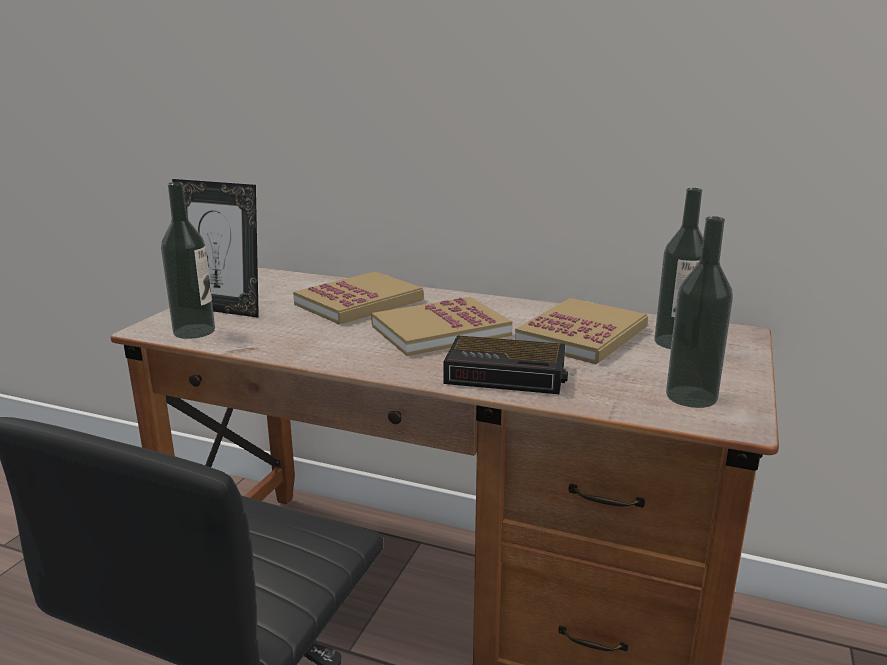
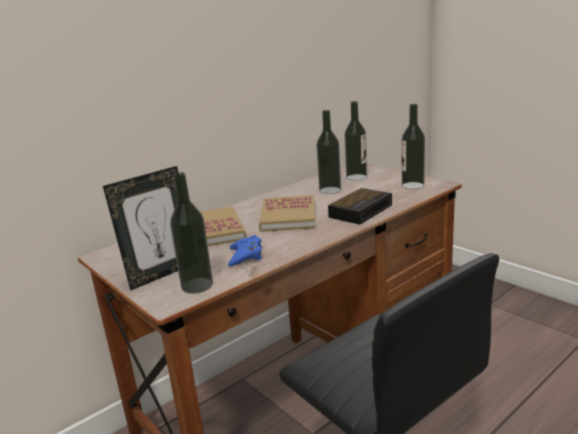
camera: 60 degrees left, 0 degrees up
(287, 336) = (245, 255): none -> blue game controller
(582, 335) = (330, 190): book -> bottle

